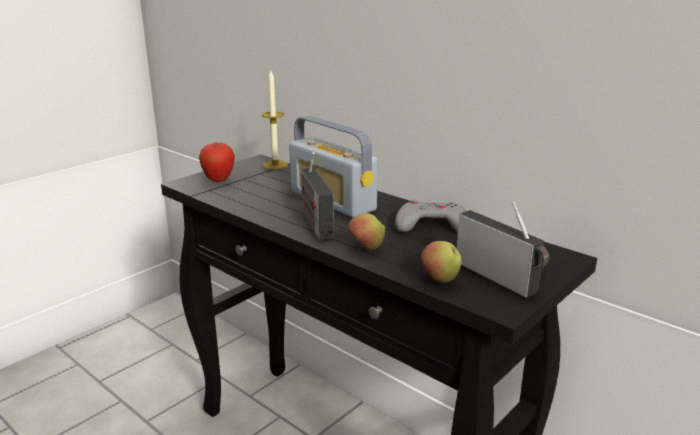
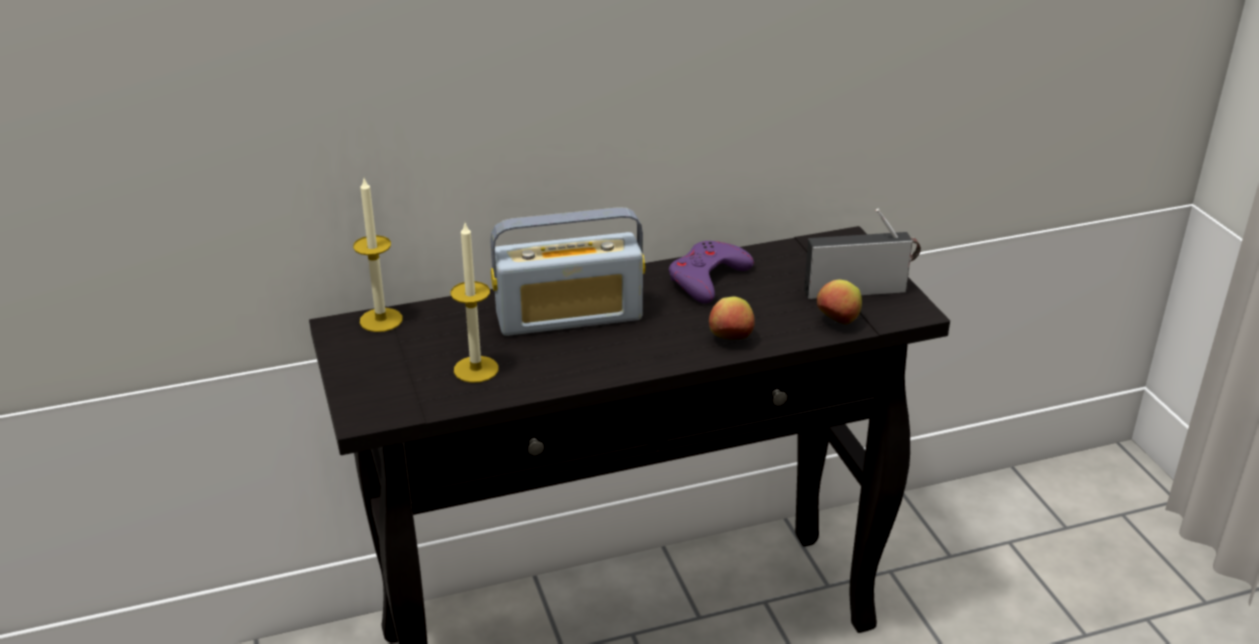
camera: 60 degrees left, 10 degrees up
(218, 180) = (388, 383): apple -> none
(251, 194) = (476, 369): none -> candle
(315, 222) = (626, 349): radio -> none
(432, 225) = (707, 278): grey game controller -> purple game controller

